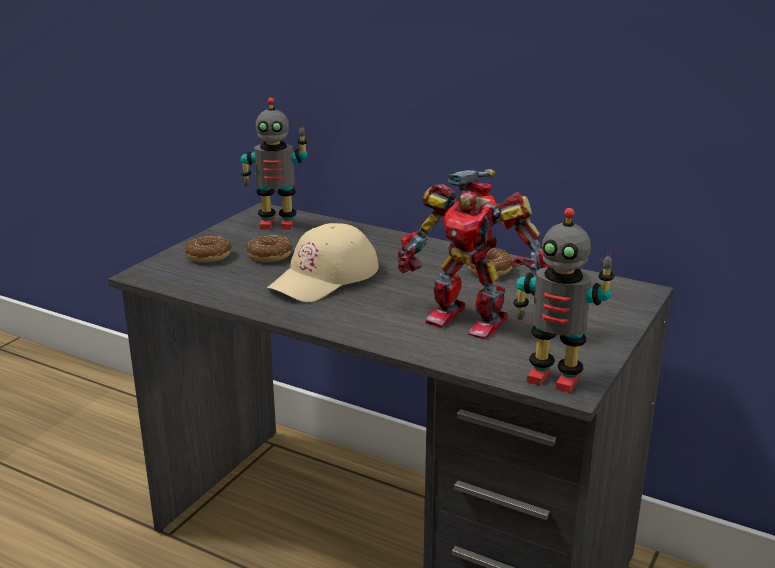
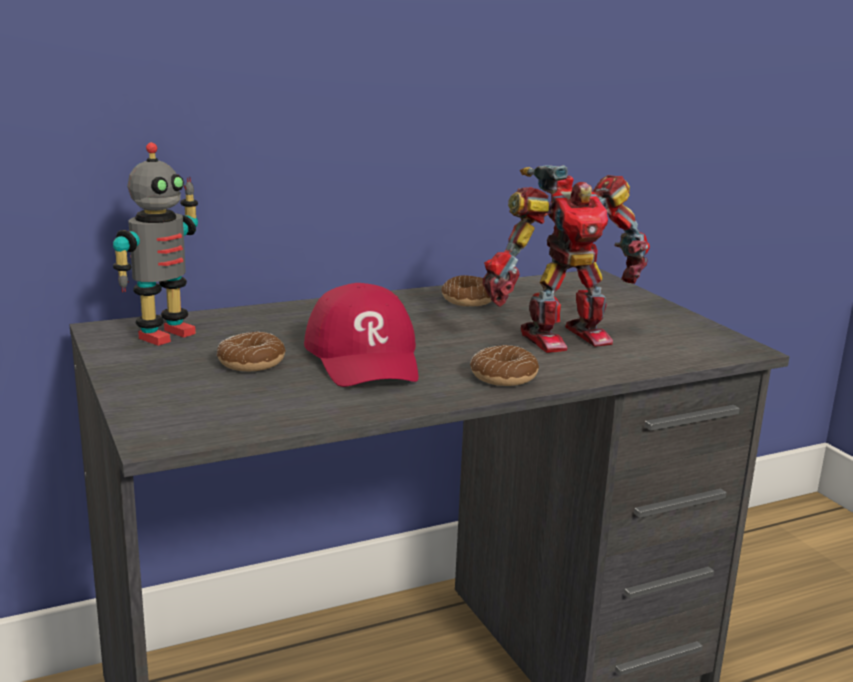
camera: 55 degrees left, 5 degrees down
(209, 256) = (184, 390): donut -> donut (504, 377)
(325, 277) = (365, 357): beige cap -> red cap
(553, 378) = (717, 347): toy robot -> none

